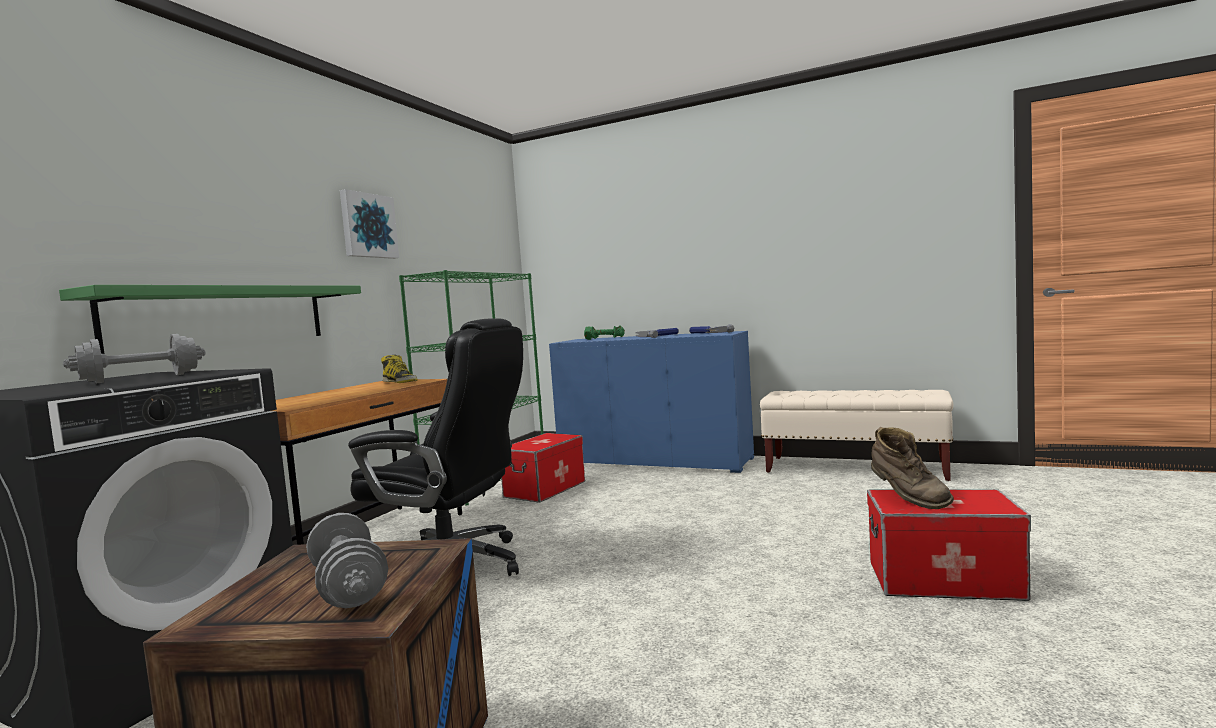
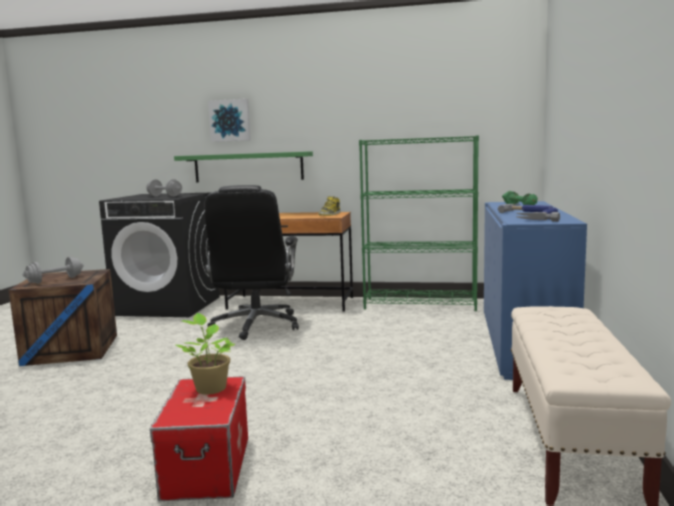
camera: 75 degrees right, 5 degrees up
(368, 226) = (347, 107): picture -> picture (230, 120)
(545, 489) = (408, 321): storage box -> none
(907, 499) = (210, 388): brown boot -> potted plant

